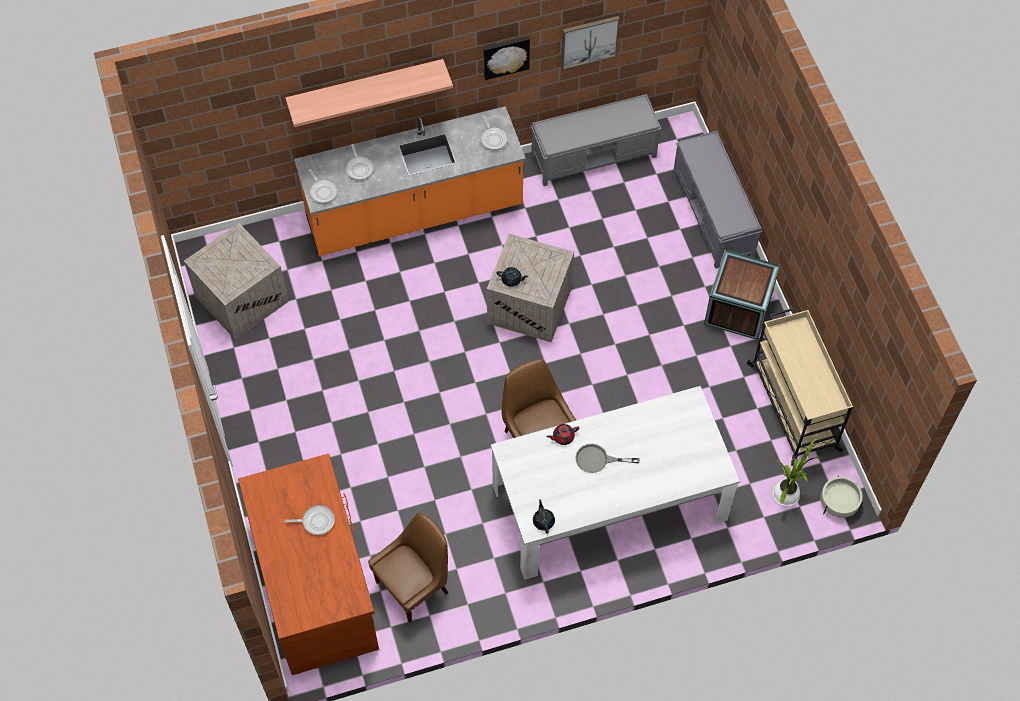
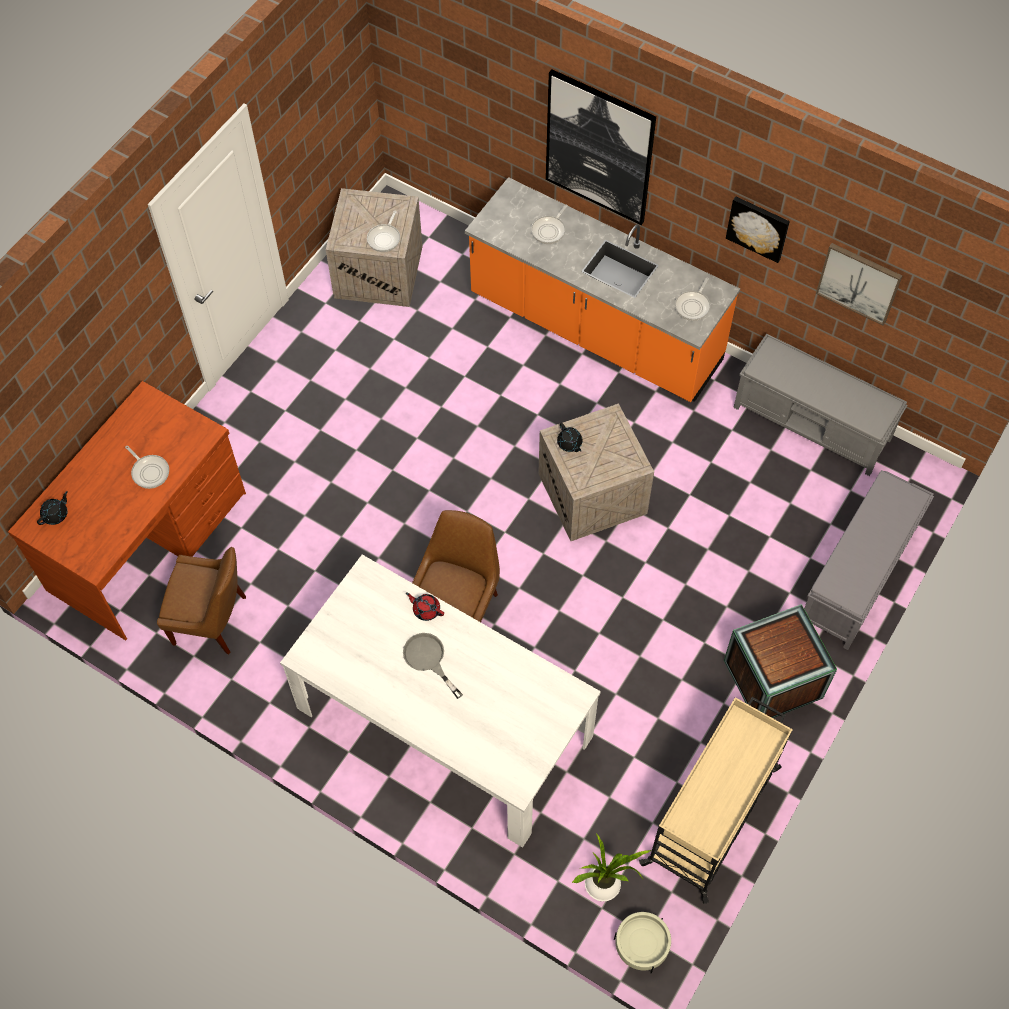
camera: 50 degrees right, 0 degrees up
(323, 191) = (496, 222): frying pan -> frying pan (385, 238)
(365, 86) = (599, 148): shelf -> picture
(543, 521) = (318, 661): black teapot -> black teapot (56, 514)

